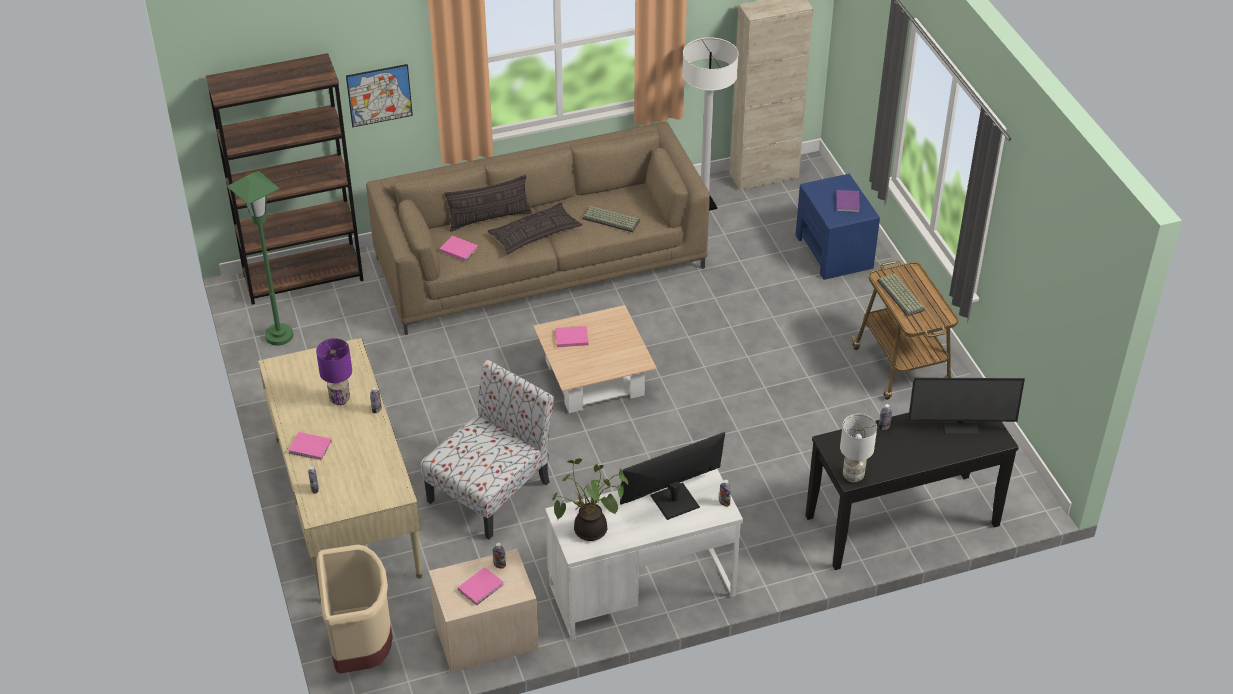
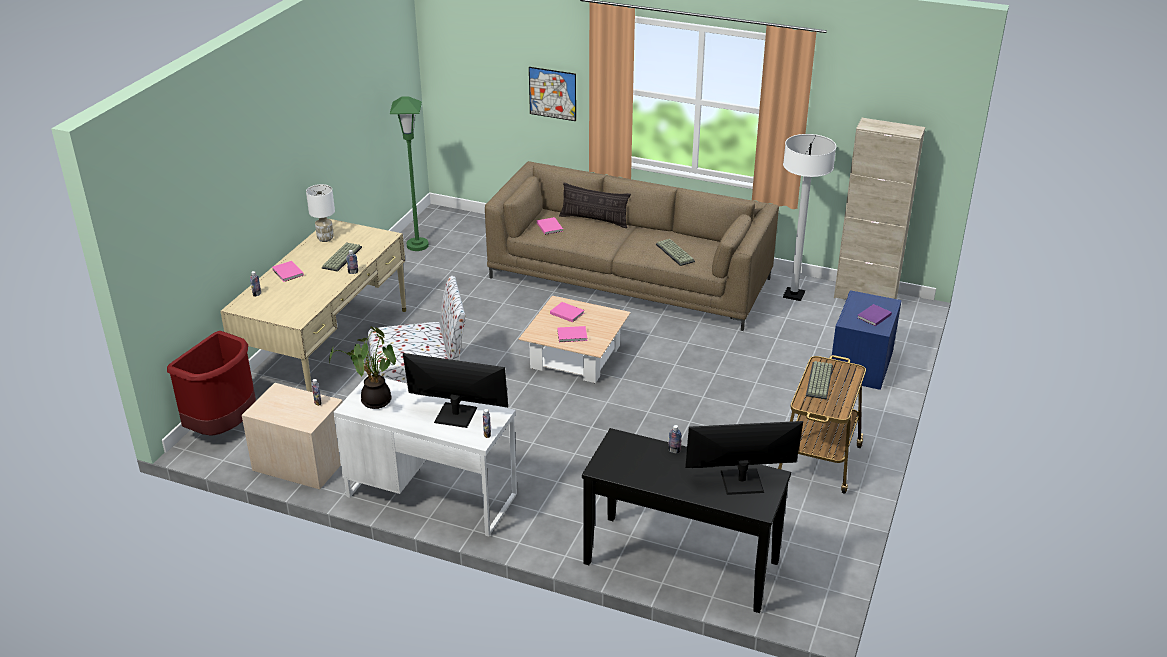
camera: 40 degrees right, 10 degrees down
(303, 277) = (473, 223): brown bookcase -> none
(339, 399) = (341, 257): purple table lamp -> keyboard
(360, 648) = (225, 426): beige trash can -> red trash can
(482, 587) = (289, 408): pink book -> pink book (573, 335)
(535, 233) = (612, 239): pillow -> none
(853, 476) = (603, 468): white table lamp -> white table lamp (325, 239)
(959, 423) = (741, 480): monitor -> monitor turned 135 degrees clockwise

